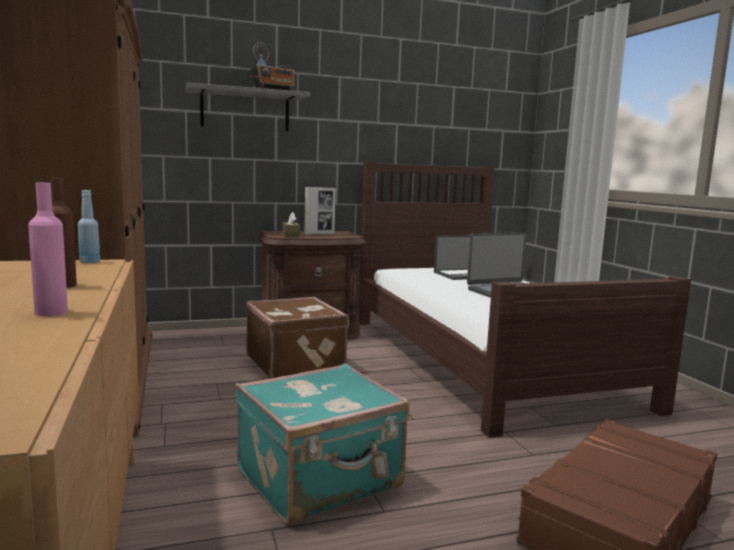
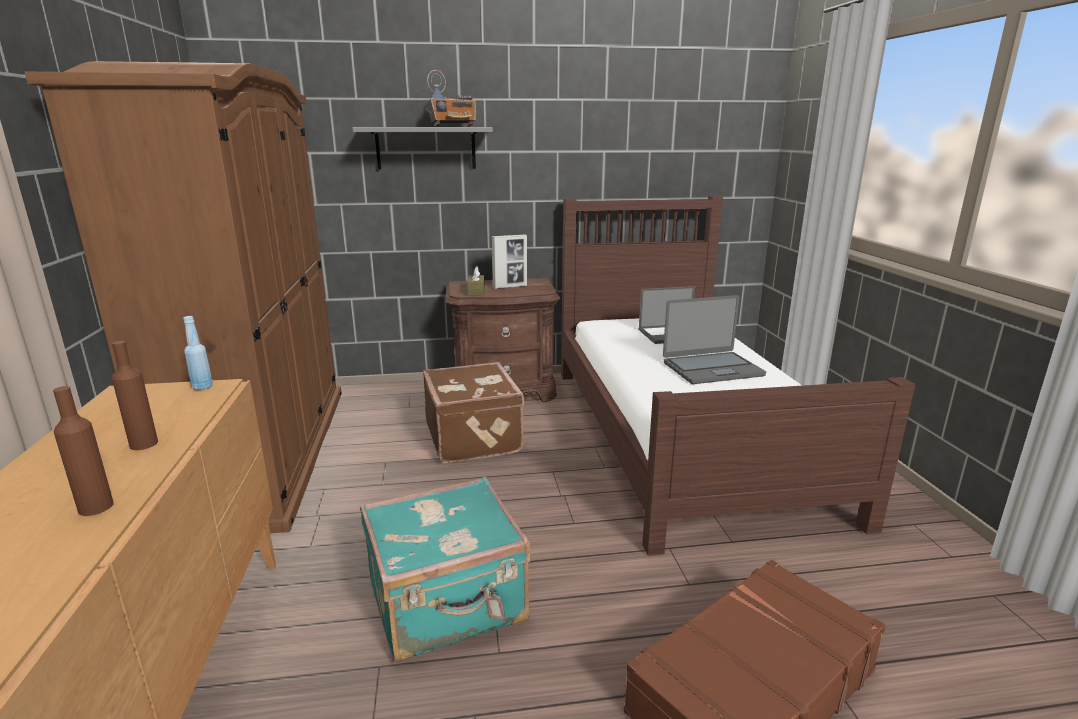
camera: 10 degrees right, 10 degrees up
(51, 312) = (96, 507): pink bottle -> brown bottle

